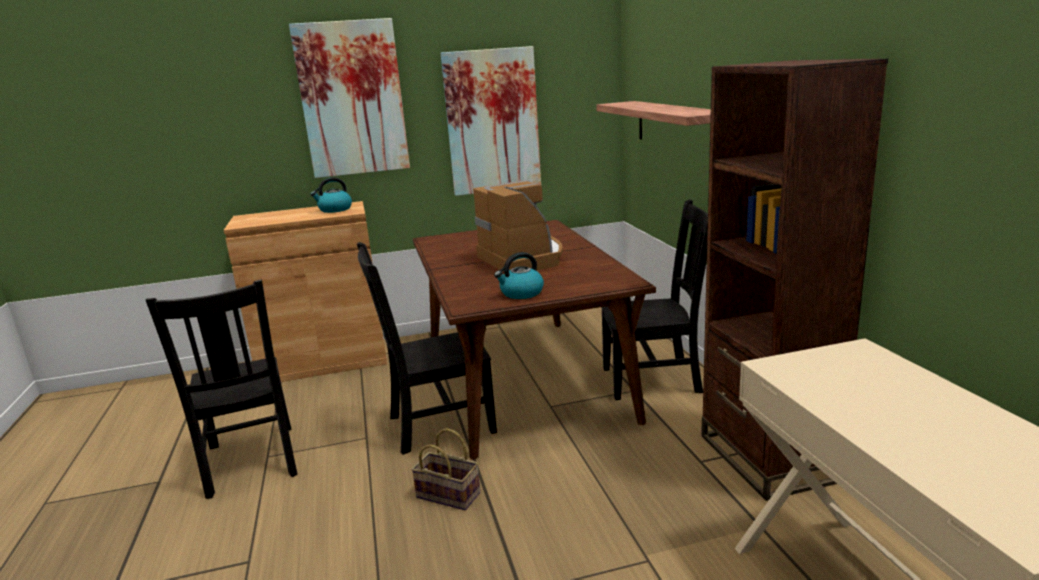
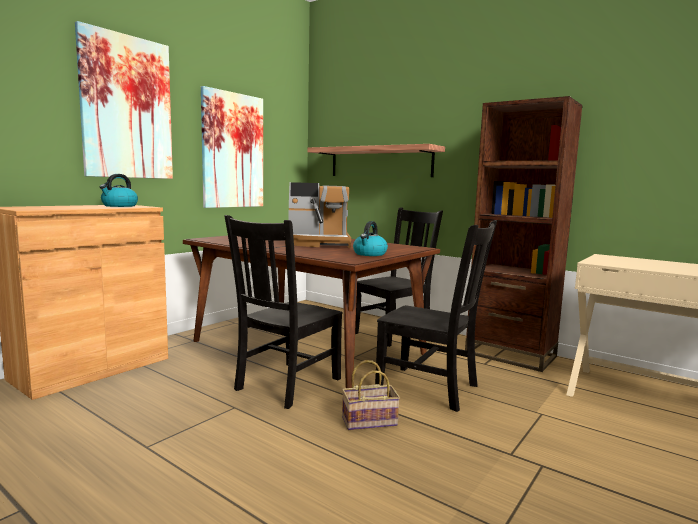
camera: 40 degrees left, 10 degrees down
(251, 462) = (134, 456): black chair -> black chair (430, 388)
(524, 259) = (318, 243): coffee machine -> coffee machine turned 150 degrees clockwise

